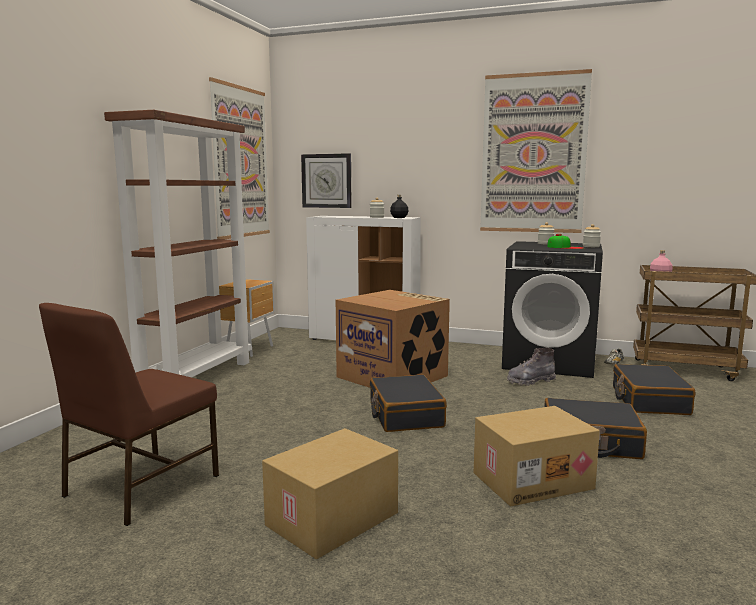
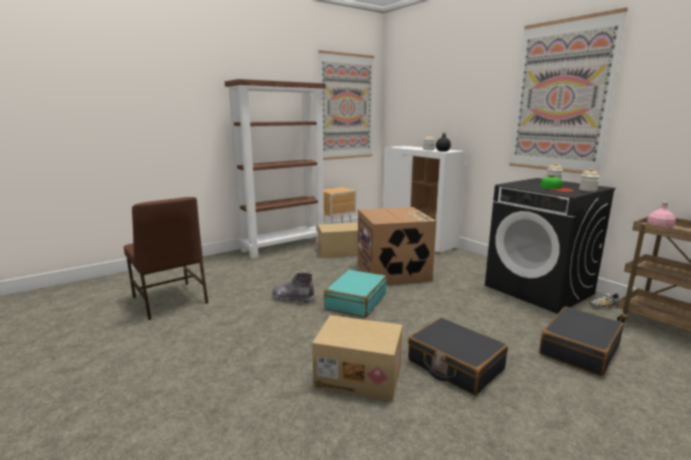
camera: 35 degrees right, 5 degrees up
(139, 486) = (169, 300): brown chair -> brown chair turned 105 degrees counterclockwise
(326, 181) = (409, 119): wall clock -> none
(333, 520) = (212, 352): cardboard box -> cardboard box (339, 252)
(405, 415) = (356, 301): black suitcase -> turquoise suitcase
(530, 381) = (492, 301): grey boot -> grey boot (293, 299)

